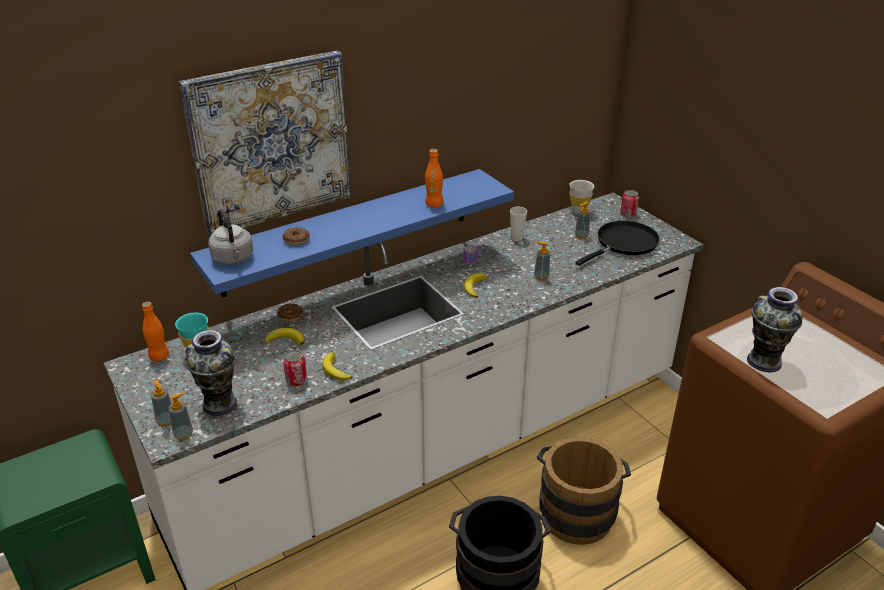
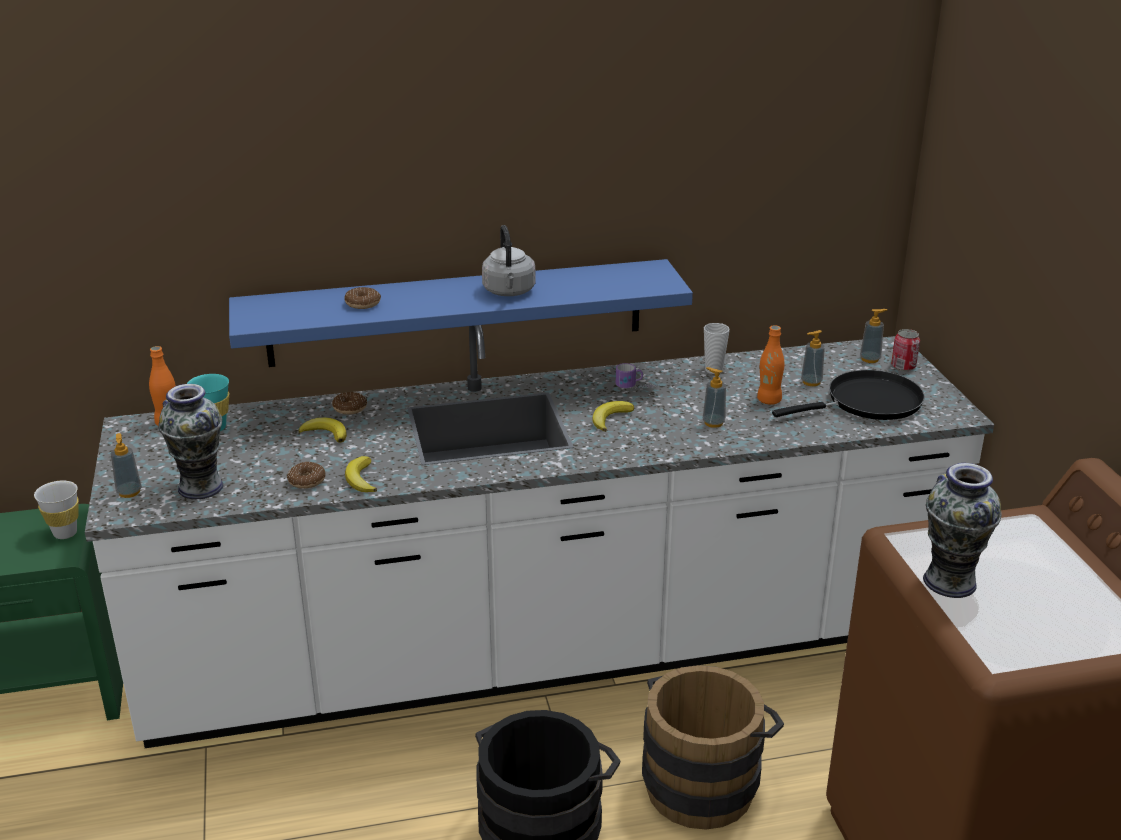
camera: 20 degrees right, 5 degrees down
(183, 434) = (138, 510): soap dispenser -> soap dispenser (870, 359)
(233, 259) = (272, 312): grey kettle -> grey kettle (509, 292)
(271, 142) = (348, 169): picture -> none
(296, 380) = (307, 481): can -> donut
(434, 204) = (569, 291): orange bottle -> orange bottle (769, 400)
(579, 212) = (829, 352): white cup -> white cup (65, 533)

